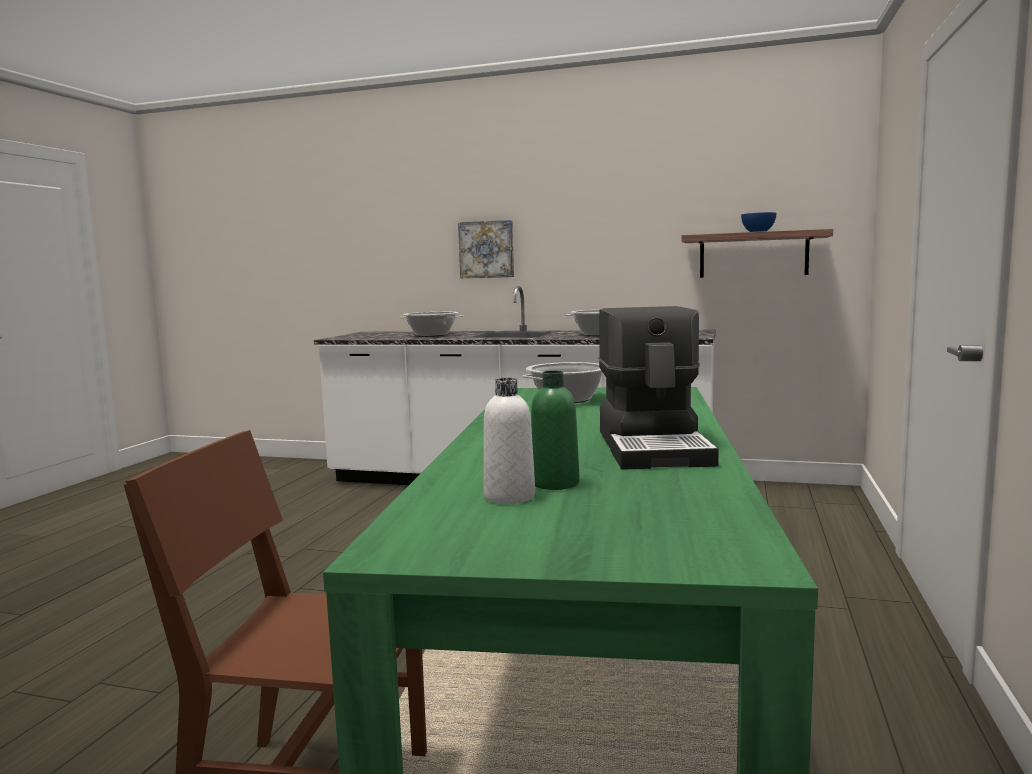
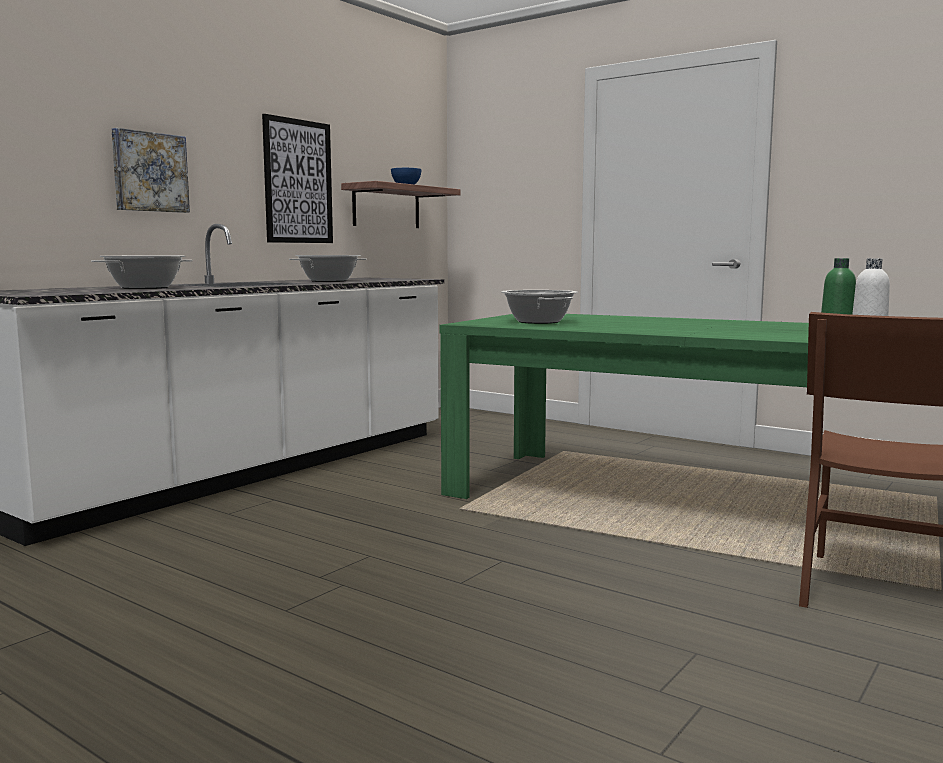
camera: 70 degrees left, 0 degrees up
(629, 241) = (298, 181): none -> picture
(655, 447) = (744, 324): coffee machine -> none

